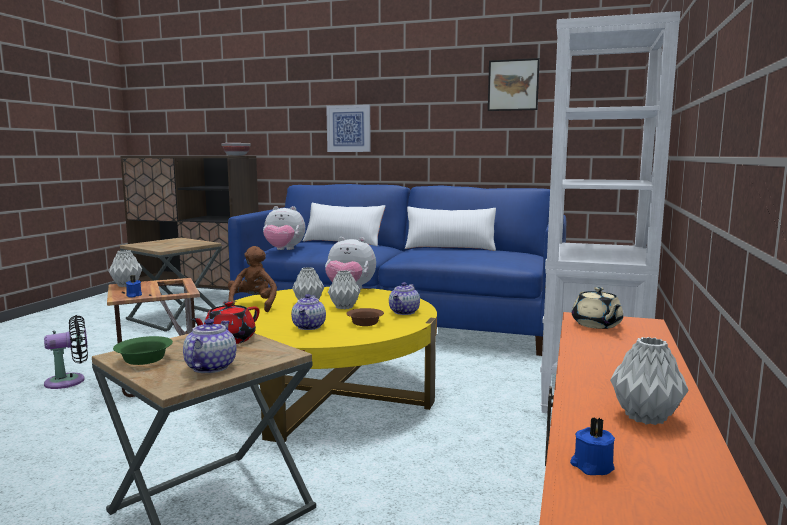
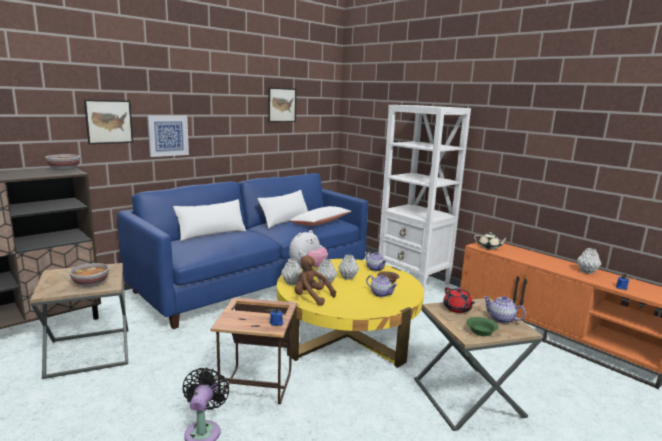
camera: 60 degrees left, 5 degrees up
(126, 285) = (230, 321): grey vase -> grey vase (291, 283)
(163, 246) = (91, 283): none -> bowl
(283, 250) = (197, 253): plush toy -> none
(292, 113) = (109, 121): none -> picture
(481, 255) = (321, 223): none -> white pillow

